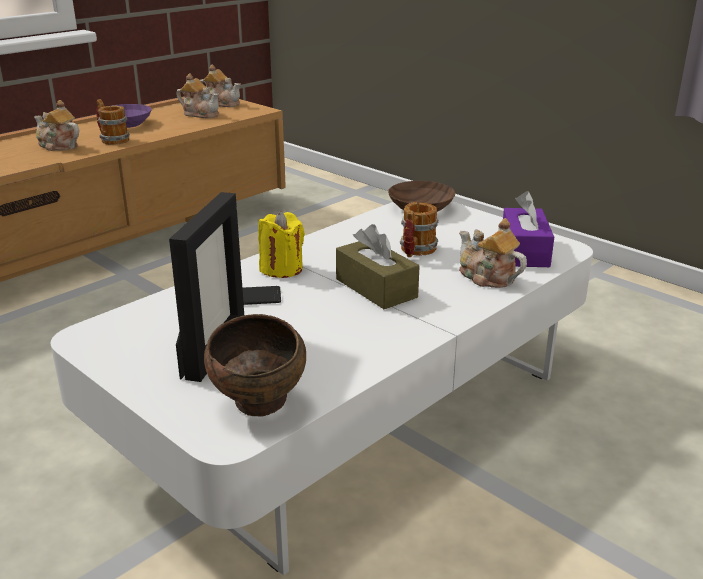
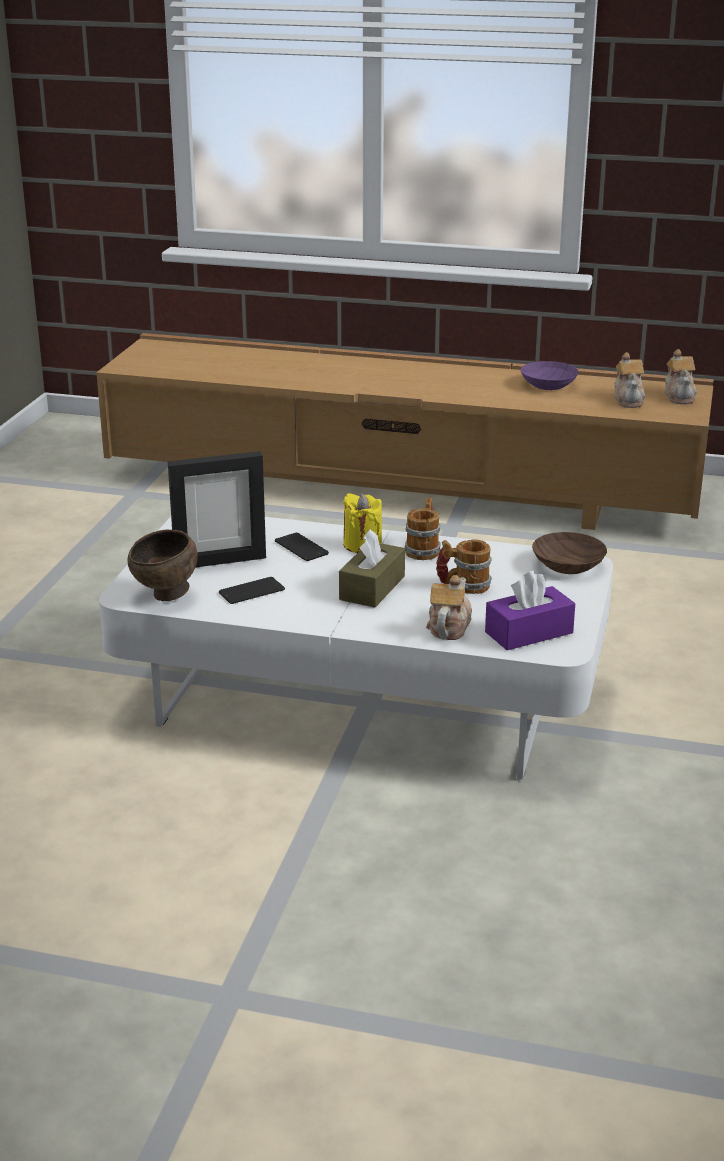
camera: 60 degrees right, 0 degrees up
(58, 146) = (454, 385): teapot -> none
(112, 139) = (501, 395): mug -> mug (424, 549)
(313, 349) = (252, 591): none -> phone

